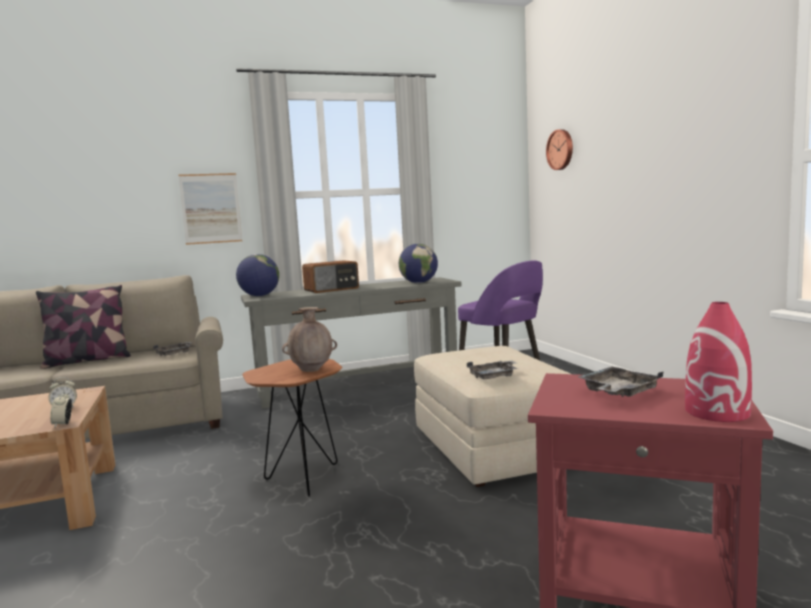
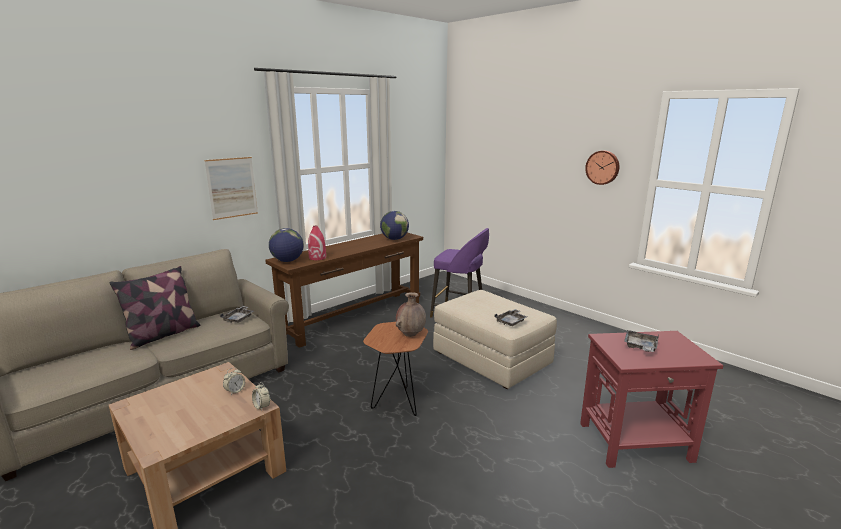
camera: 25 degrees left, 10 degrees up
(332, 289) = (337, 249): radio -> none
(359, 386) = (354, 317): grey console table -> brown console table
(561, 149) = (478, 138): wall clock -> wall clock (603, 167)
(717, 412) = (694, 356): red vase -> red vase (317, 257)

